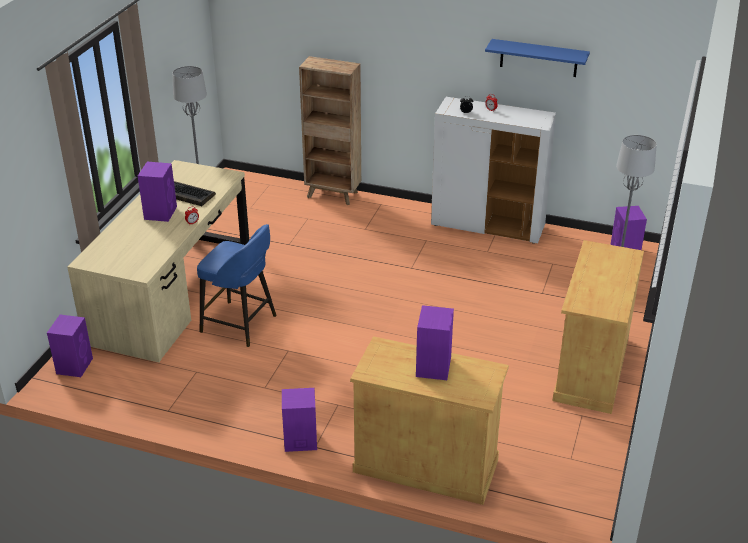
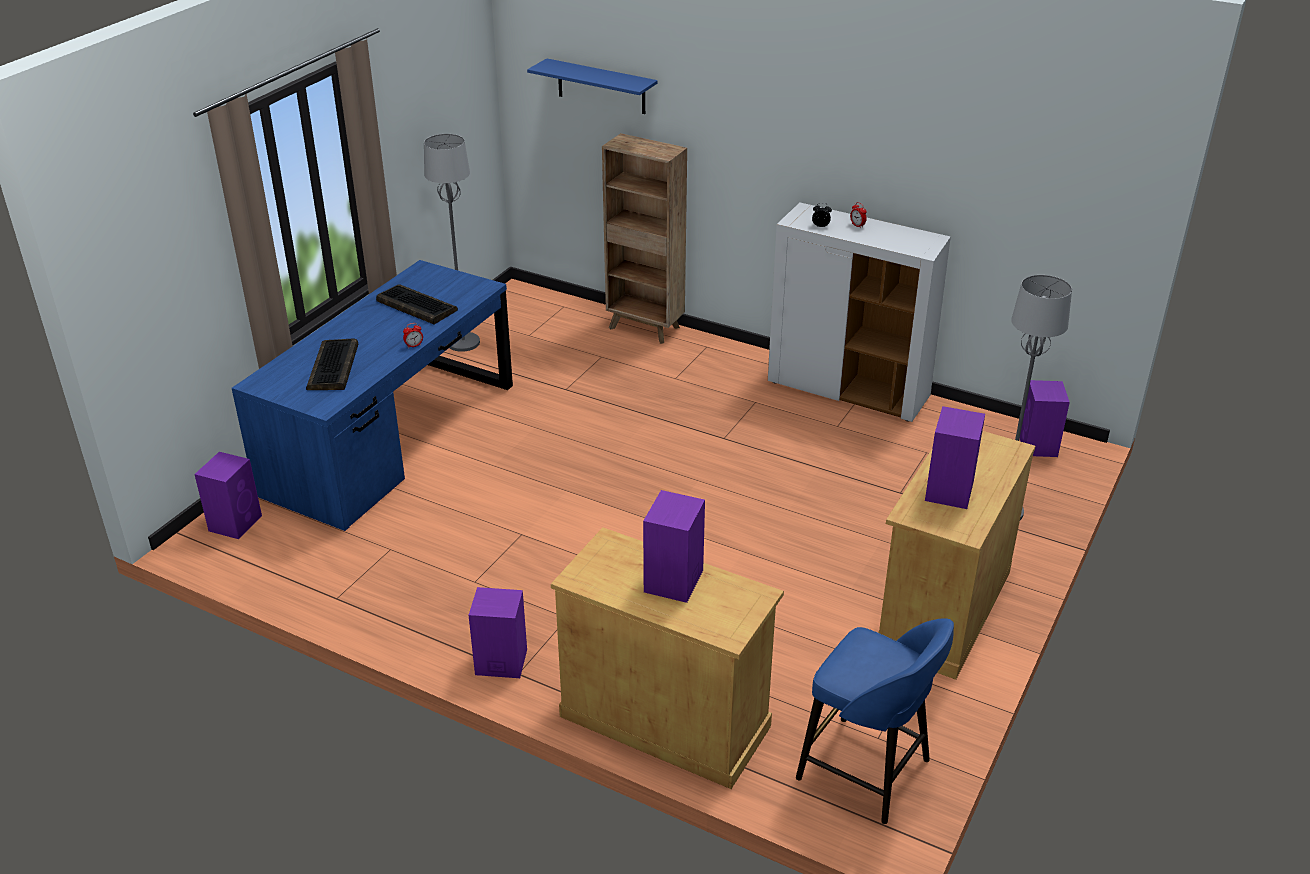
camera: 10 degrees right, 0 degrees up
(138, 244) = (333, 367): none -> keyboard
(161, 212) = (377, 328): purple speaker -> purple speaker (949, 490)
(172, 293) = (392, 439): beige desk -> blue desk
(240, 324) = (468, 491): blue stool -> blue stool (867, 771)
(538, 58) = (930, 156): blue shelf -> blue shelf (601, 86)

